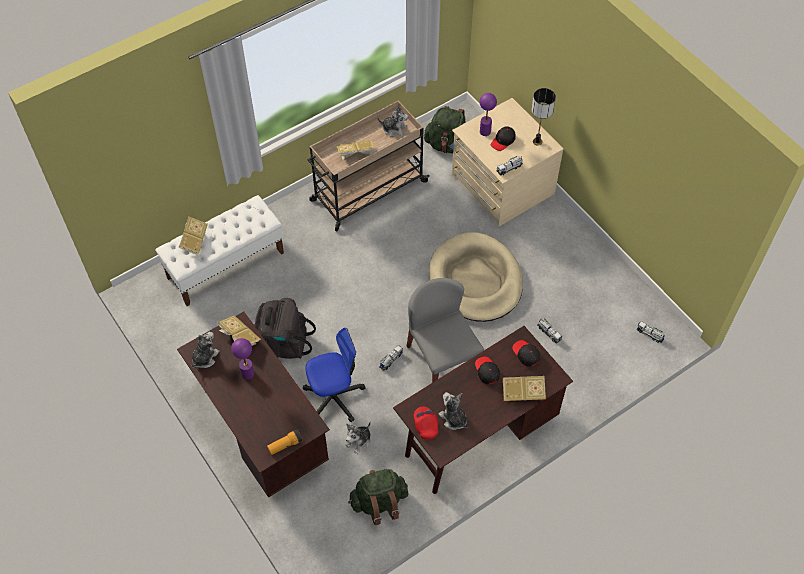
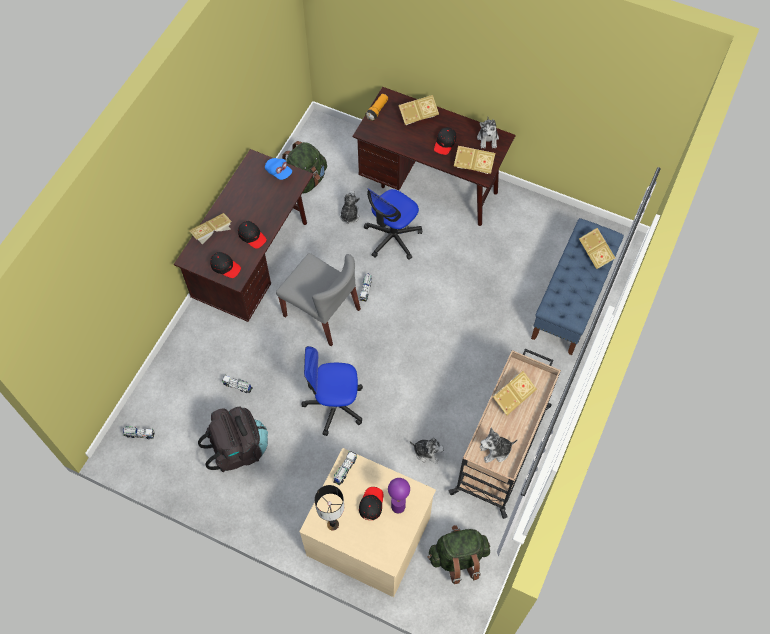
camera: 150 degrees right, 5 degrees up
(226, 265) = (571, 300): white bench -> blue bench
(247, 374) = (445, 143): purple table lamp -> black cap
(250, 417) = (418, 116): none -> book
(283, 343) = (466, 258): black backpack -> black backpack (238, 449)
(425, 425) = (279, 172): red cap -> blue cap
(453, 418) = (259, 187): plush toy -> plush toy (427, 452)
(476, 280) = (334, 405): beige dog bed -> office chair

